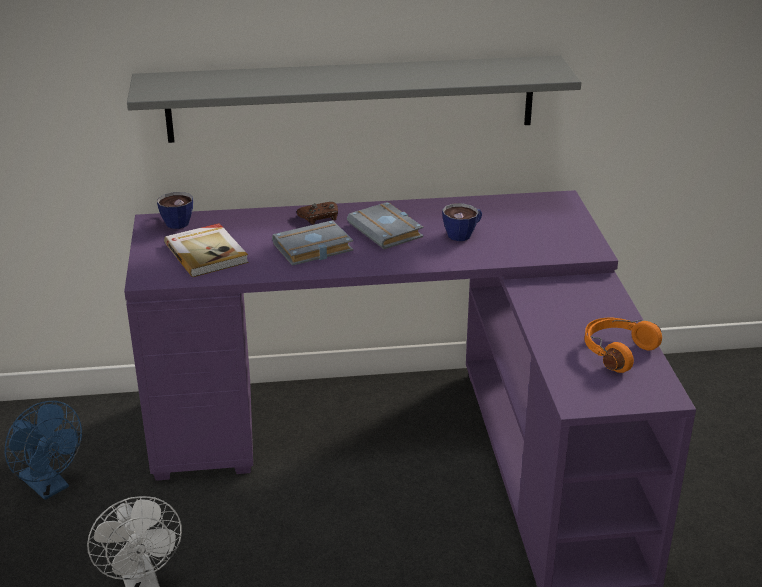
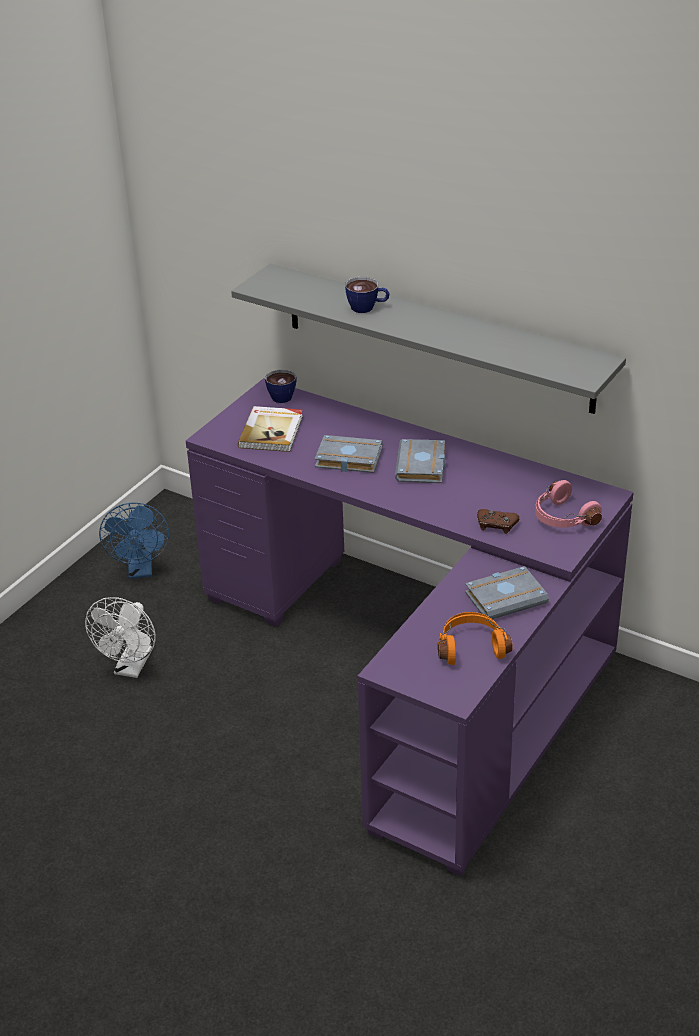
camera: 40 degrees right, 5 degrees up
(319, 217) = (387, 433): brown game controller -> brown game controller (496, 525)
(463, 234) = (478, 494): cup -> cup (367, 308)
(554, 226) = (562, 518): none -> pink headphones
(586, 303) = (506, 597): none -> grey book

